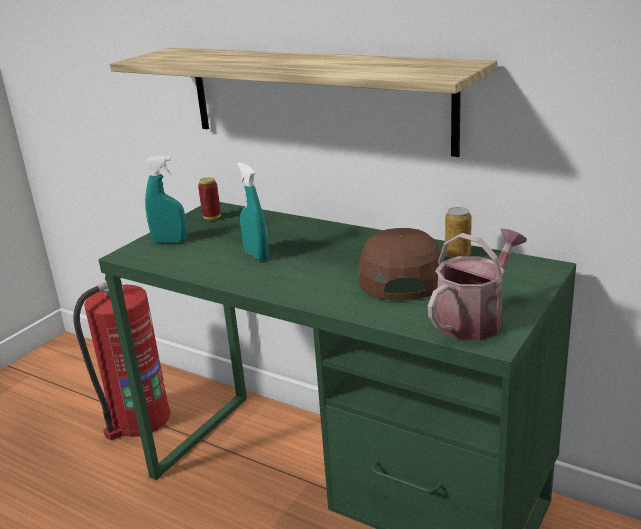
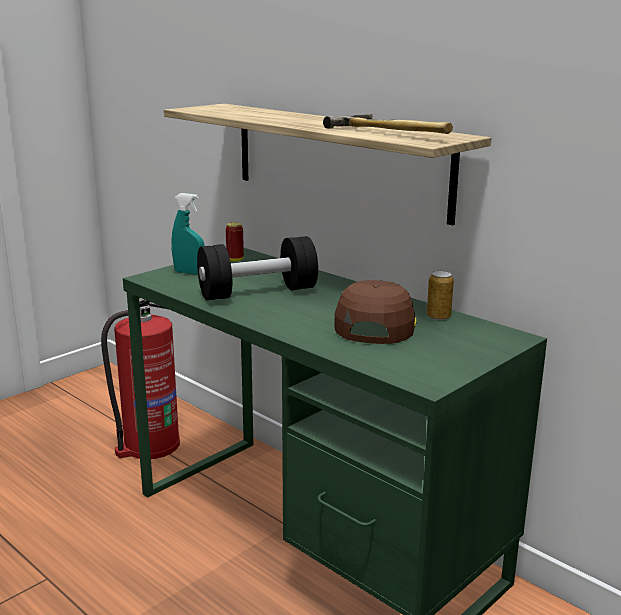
camera: 10 degrees right, 5 degrees down
(256, 255) = (257, 292): turquoise spray bottle -> black dumbbell
(392, 67) = (393, 133): none -> hammer
(474, 319) = (422, 366): watering can -> none

